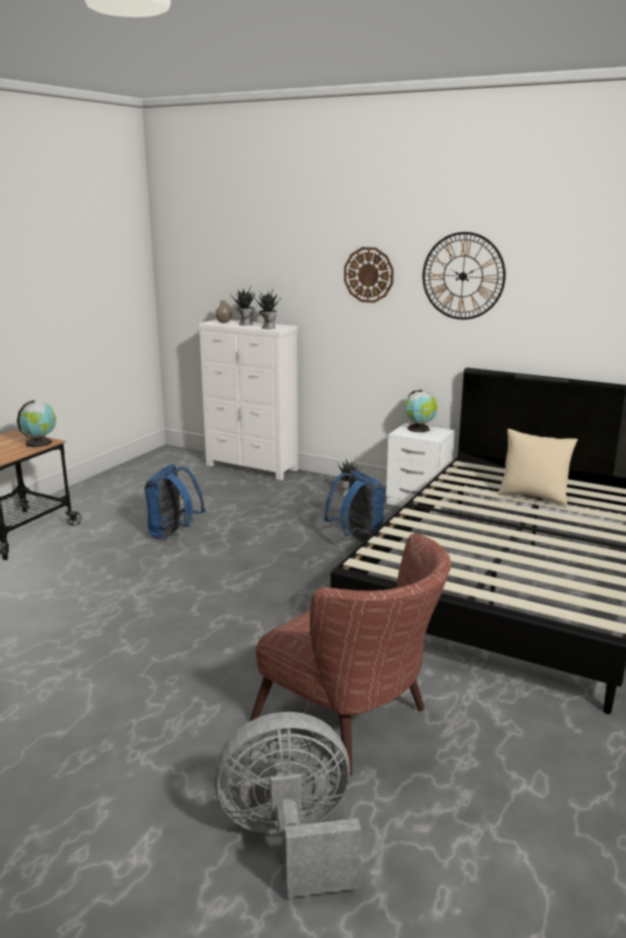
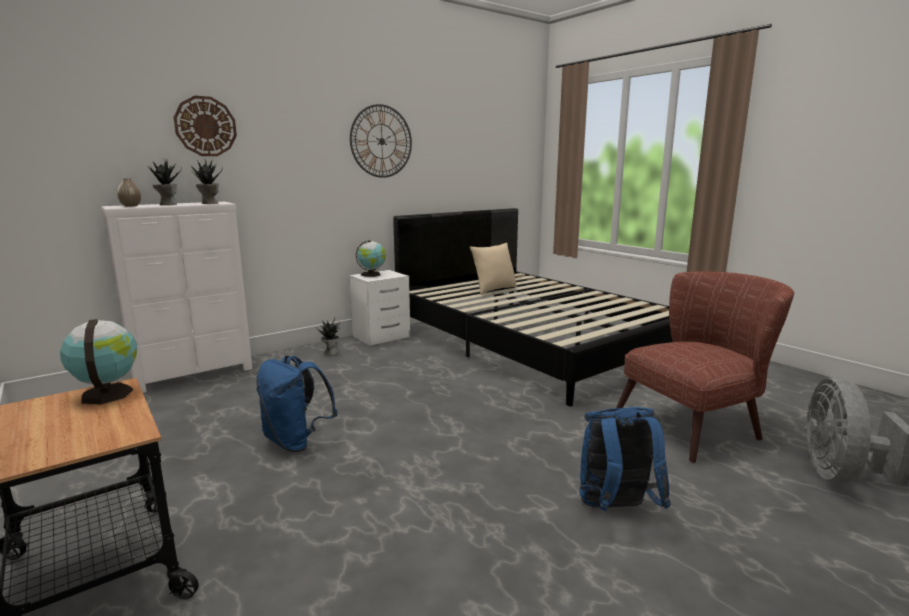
camera: 65 degrees left, 5 degrees down
(357, 540) = (422, 367): blue backpack -> blue backpack (615, 509)
(368, 275) = (299, 142): wall clock -> wall clock (205, 126)

